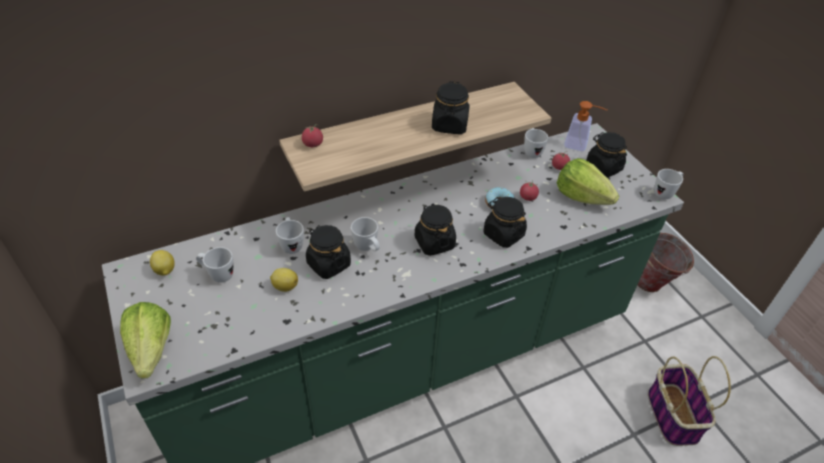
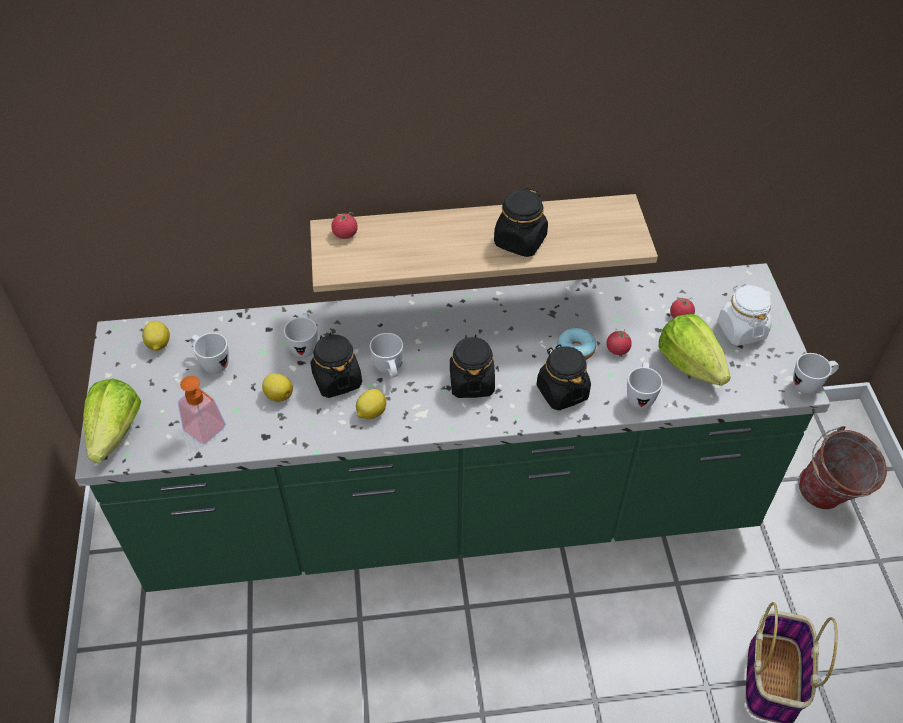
camera: 20 degrees right, 5 degrees up
(366, 282) = (371, 412): none -> lemon
(531, 151) = (653, 286): white mug -> white mug (640, 396)
(580, 145) = (725, 291): soap dispenser -> soap dispenser (210, 432)
(603, 167) = (741, 330): black jar -> white jar

